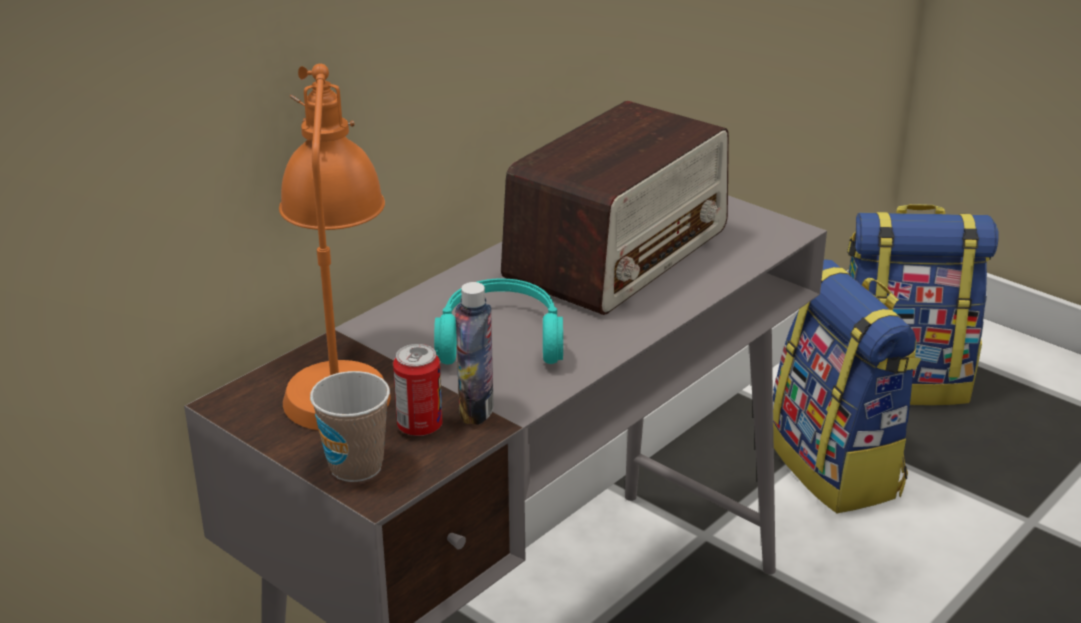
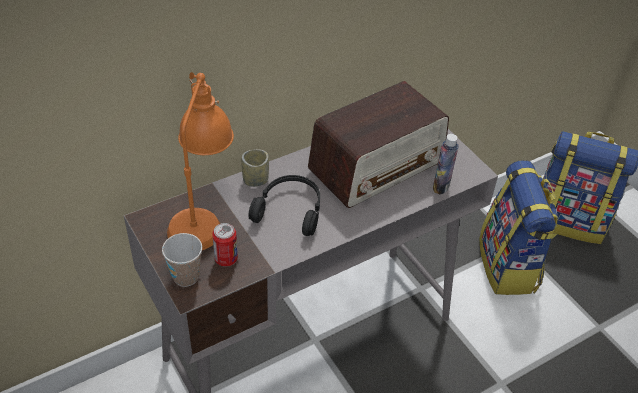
camera: 15 degrees right, 15 degrees up
(413, 310) = (255, 180): none -> cup
(476, 410) = (257, 255): bottle -> bottle (441, 186)
(500, 338) = (290, 210): turquoise headphones -> black headphones

